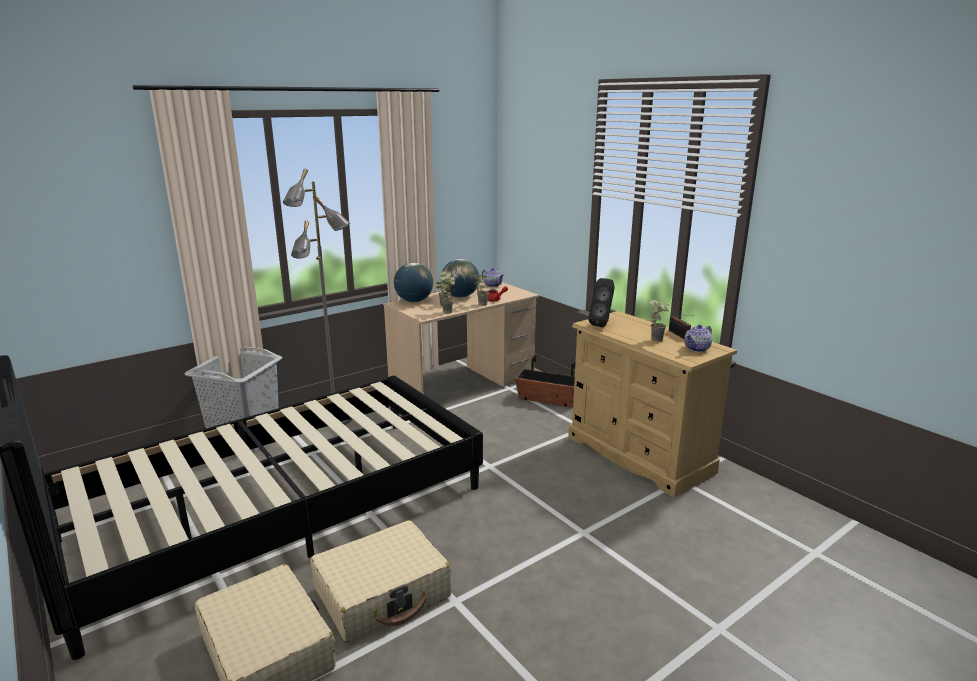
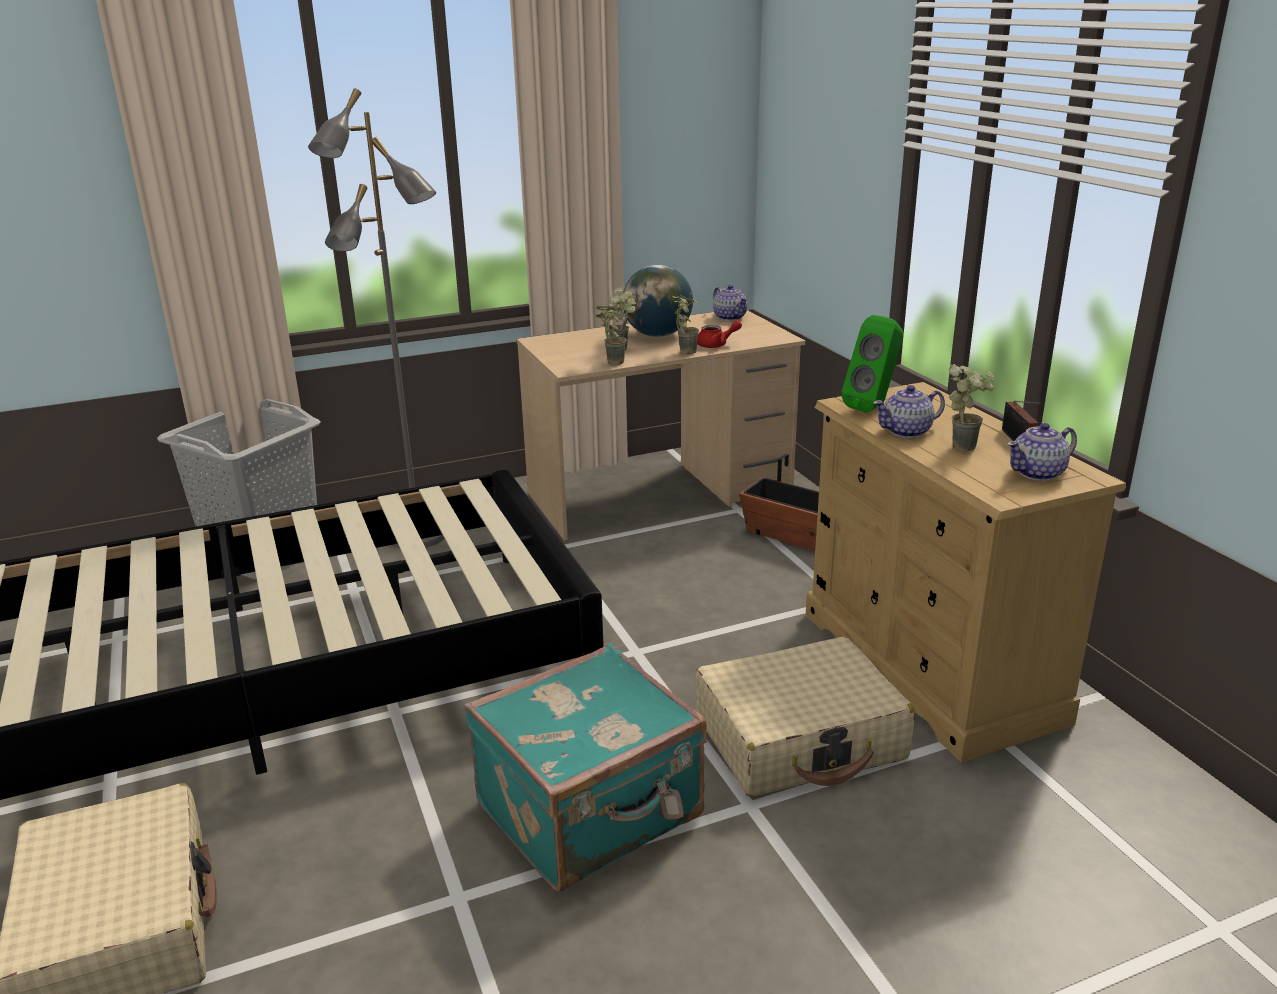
camera: 15 degrees right, 5 degrees up
(383, 593) = (346, 859): beige suitcase -> beige suitcase (800, 738)
(414, 301) = (571, 339): globe -> none
(505, 548) = (592, 813): none -> turquoise suitcase
(602, 324) = (873, 407): black speaker -> green speaker
(626, 334) = (907, 431): none -> teapot

